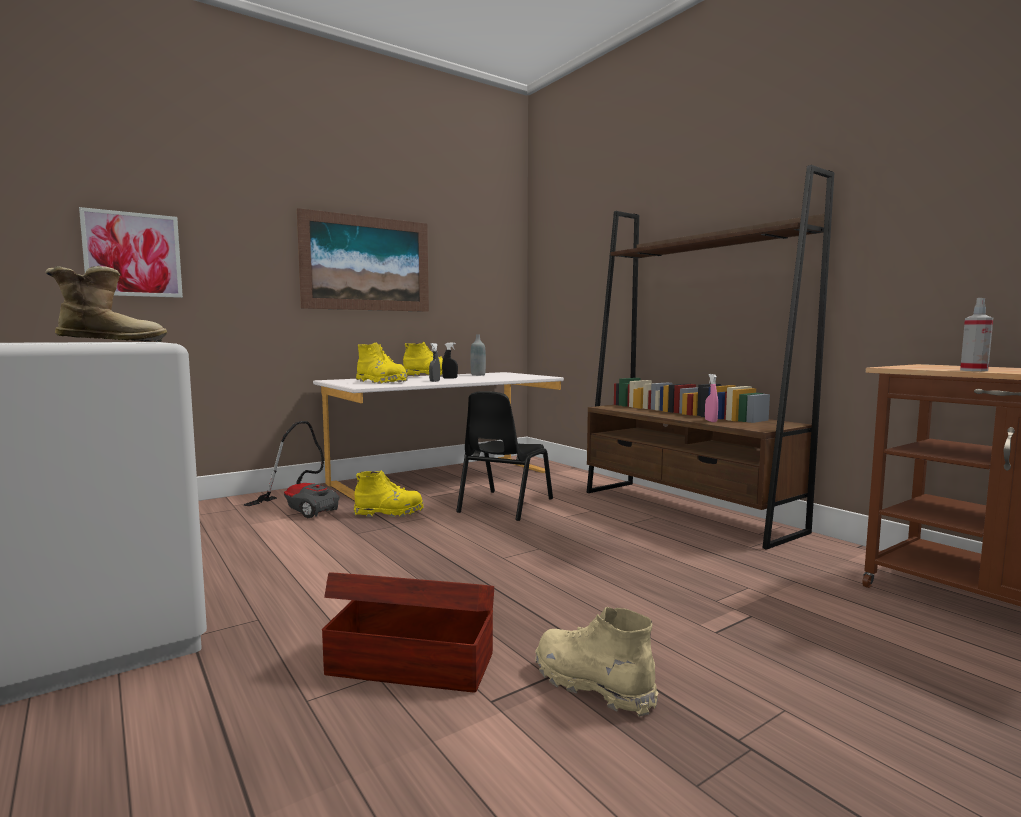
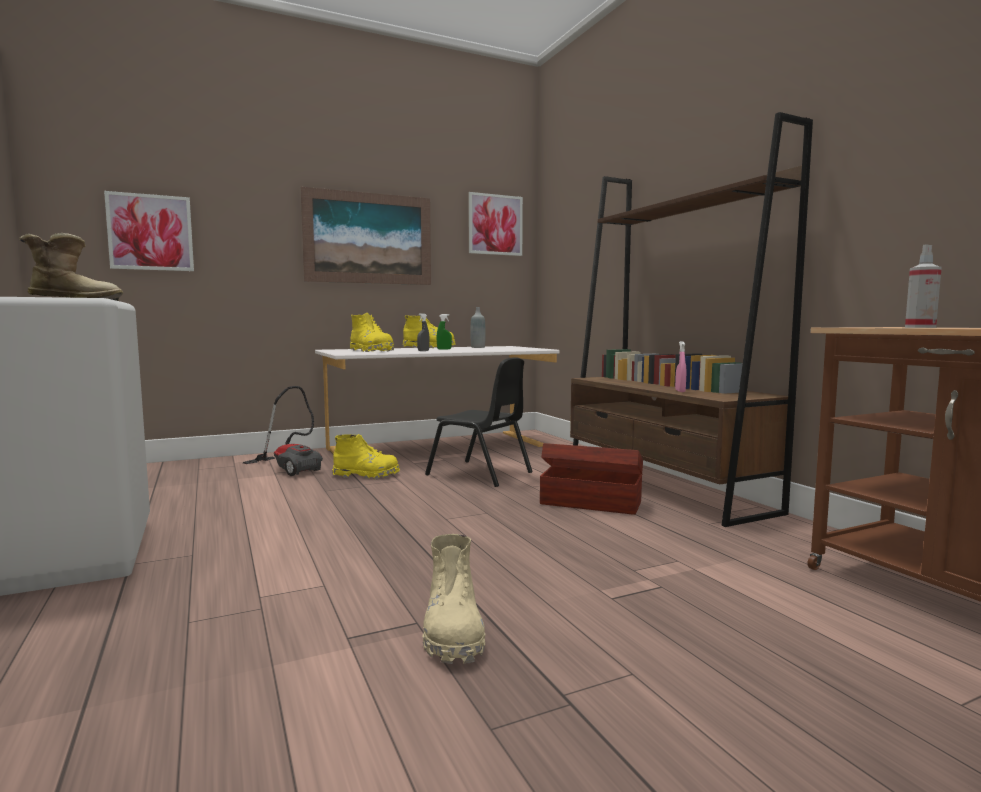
camera: 10 degrees right, 0 degrees up
(410, 662) = (298, 599): brown storage box -> brown storage box (590, 502)
(450, 378) = (444, 349): black spray bottle -> green spray bottle
(489, 251) = (495, 225): none -> picture
(504, 505) = (480, 474): black chair -> black chair turned 90 degrees counterclockwise
(592, 685) = (453, 633): beige boot -> beige boot turned 150 degrees counterclockwise

